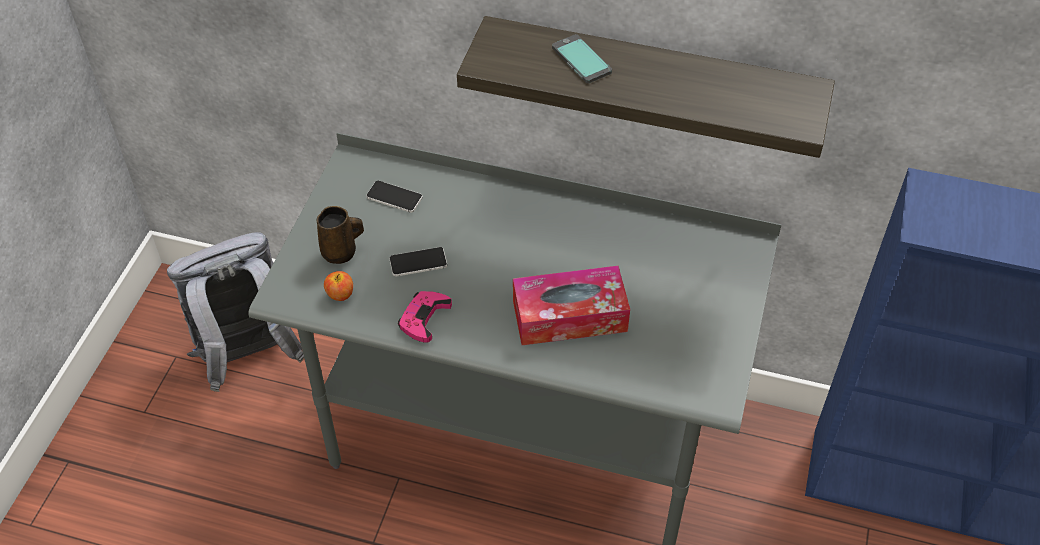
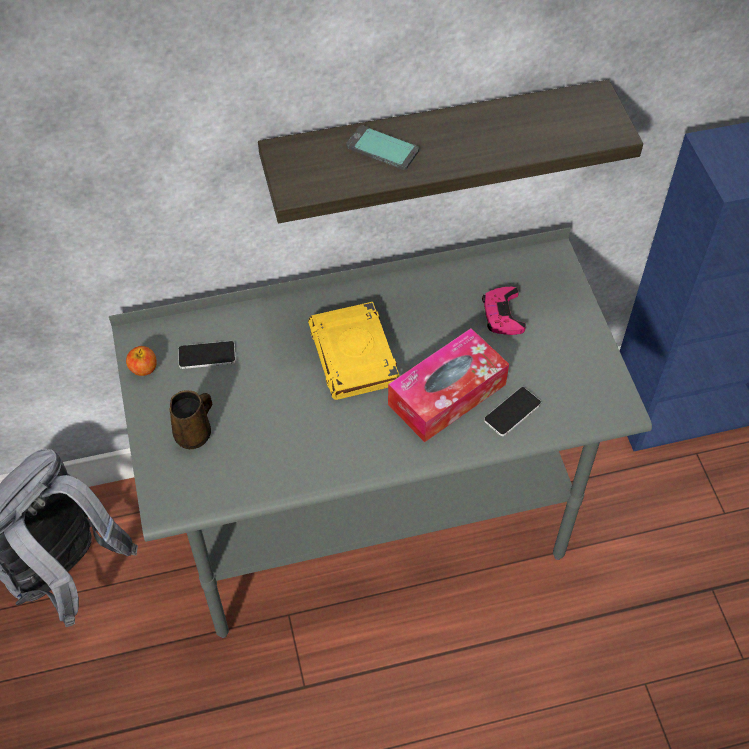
camera: 30 degrees left, 5 degrees up
(340, 294) = (223, 475): apple -> apple (143, 369)
(418, 262) = (275, 409): phone -> phone (512, 412)
(424, 318) = (319, 460): pink game controller -> pink game controller (502, 314)
(513, 250) = (354, 356): none -> yellow book

